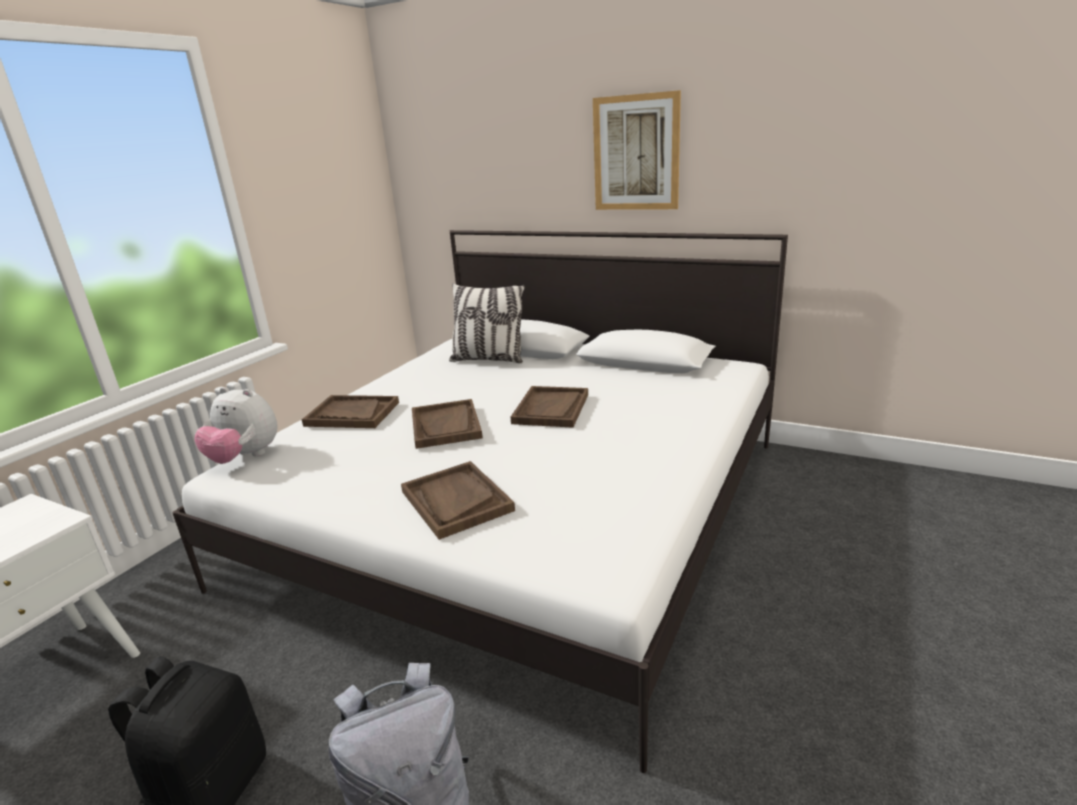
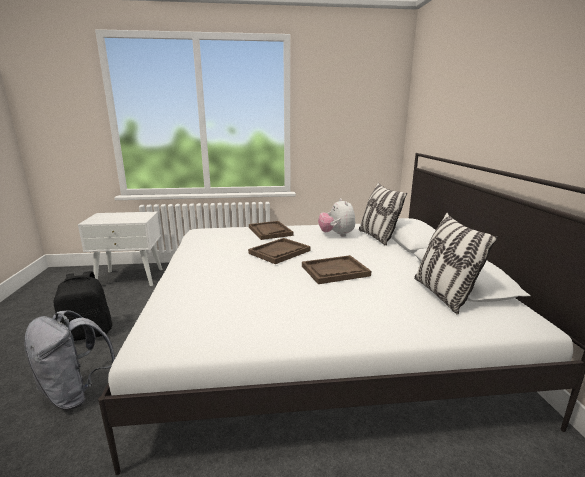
camera: 55 degrees right, 5 degrees down
(245, 457) = (214, 229): plush toy -> plush toy (336, 235)
(456, 501) = (204, 278): brown tray -> none
(636, 153) = (527, 100): picture -> none
(664, 378) = (442, 295): none -> pillow

